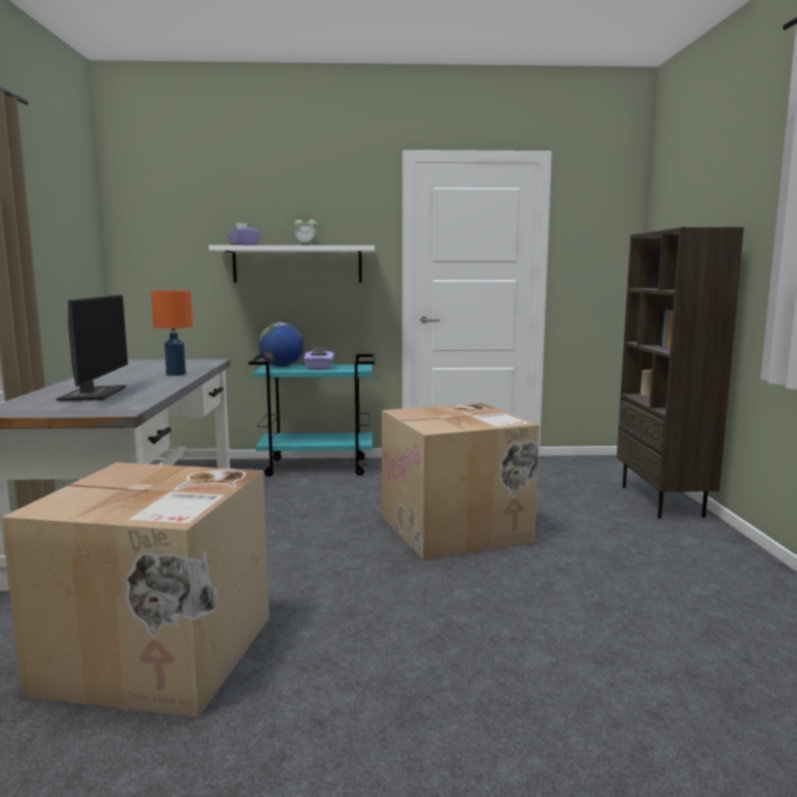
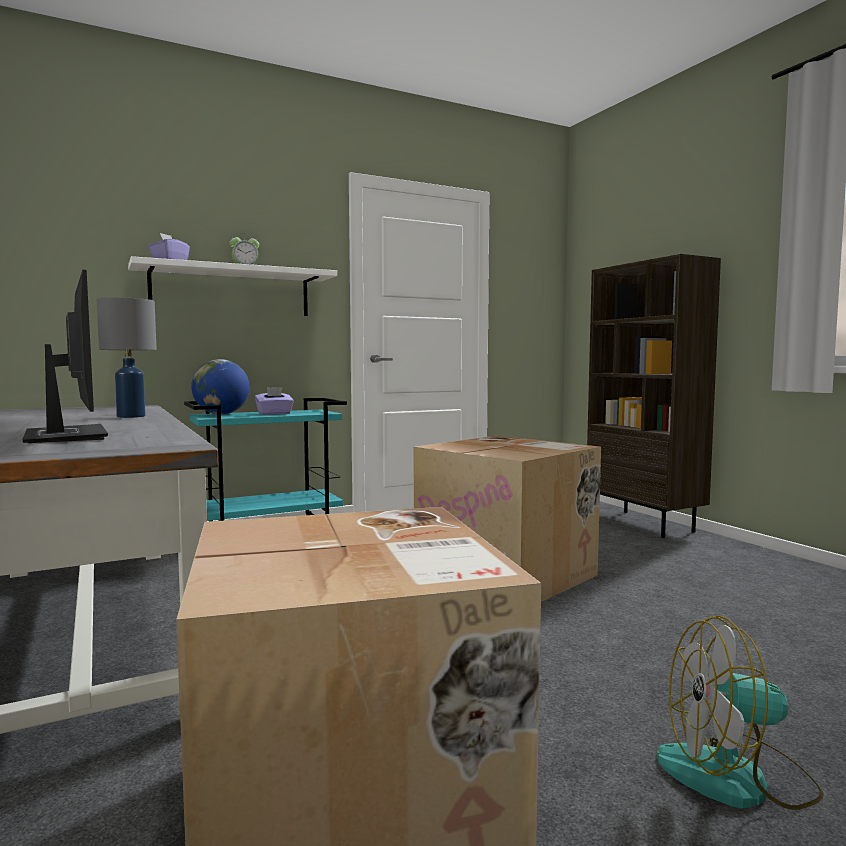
camera: 25 degrees left, 5 degrees down
(175, 374) = (130, 416): orange table lamp -> grey table lamp
(407, 701) = (737, 777): none -> fan

